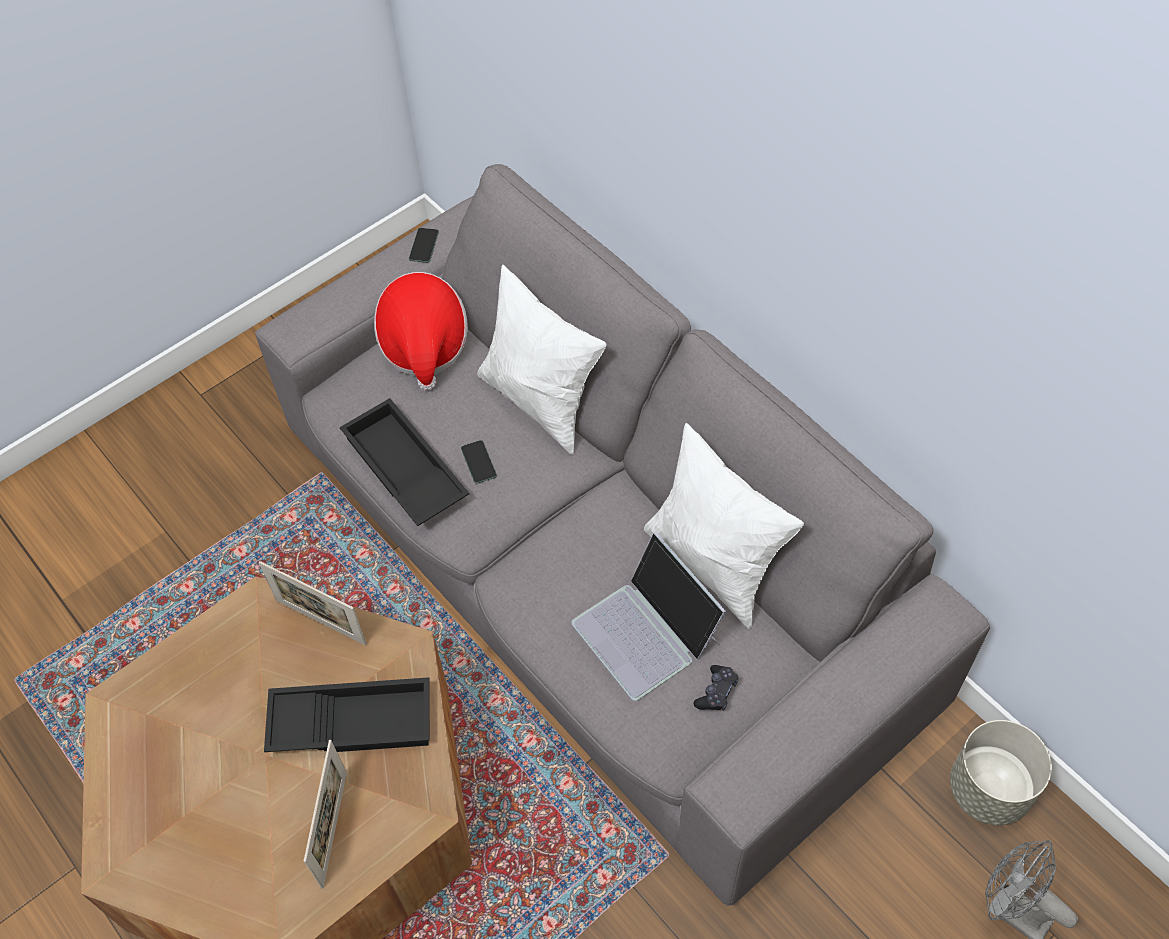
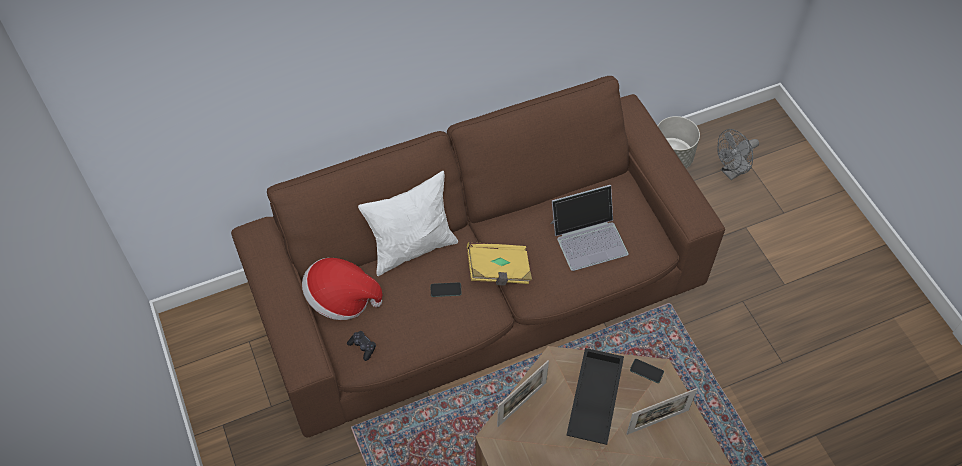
camera: 75 degrees left, 0 degrees up
(334, 828) = (657, 422): picture frame -> picture frame turned 135 degrees clockwise
(403, 470) = (435, 332): black tray -> none
(424, 246) = (271, 271): phone -> phone (646, 371)
(535, 521) = (499, 271): none -> yellow book
(591, 561) = (480, 290): grey sofa -> brown sofa
(714, 564) = (556, 197): white pillow -> none
(716, 692) = (633, 217): black game controller -> black game controller (362, 347)

